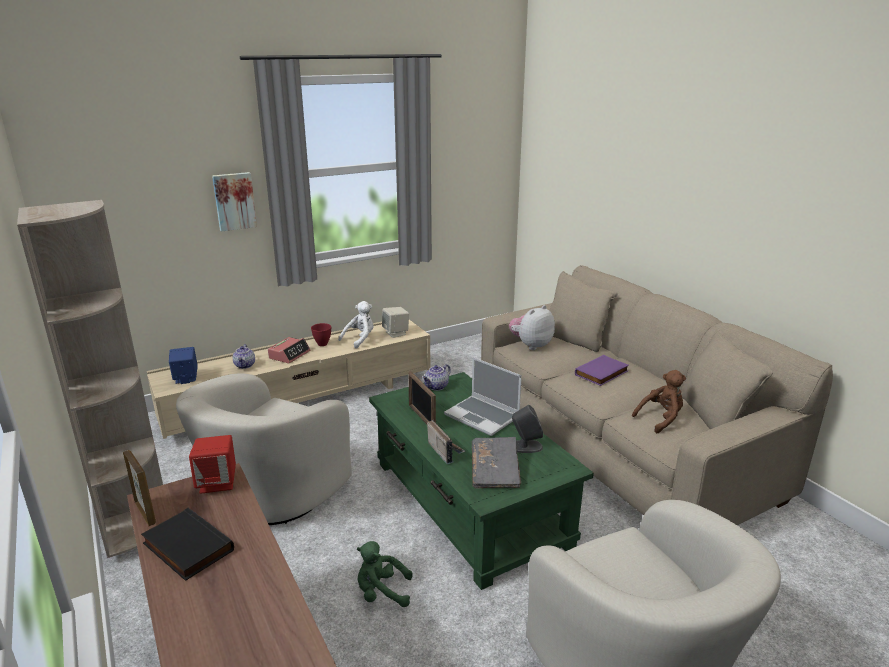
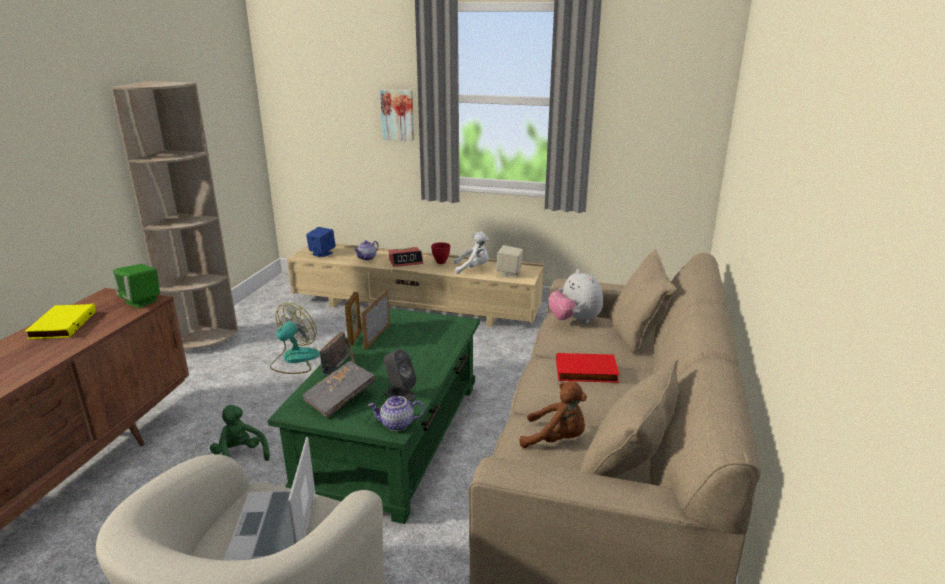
camera: 45 degrees right, 0 degrees up
(145, 512) = (90, 299): picture frame -> picture frame (355, 337)
(186, 548) = (61, 325): black book -> yellow book
(217, 483) = (142, 301): red speaker -> green speaker
(273, 495) = (294, 360): beige armchair -> fan
(437, 387) = (434, 320): teapot -> teapot (397, 425)
(483, 416) = (419, 357): laptop -> laptop (275, 529)
(531, 345) = (574, 321): plush toy -> plush toy turned 120 degrees counterclockwise
(602, 373) = (586, 372): purple book -> red book

